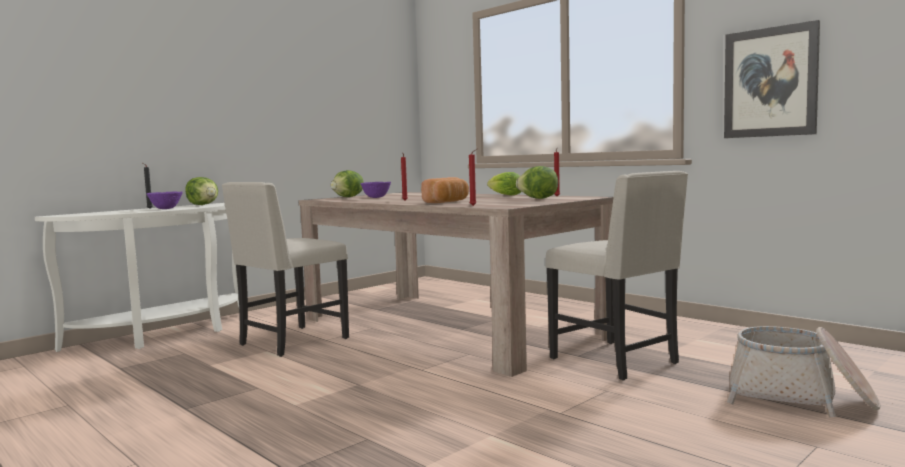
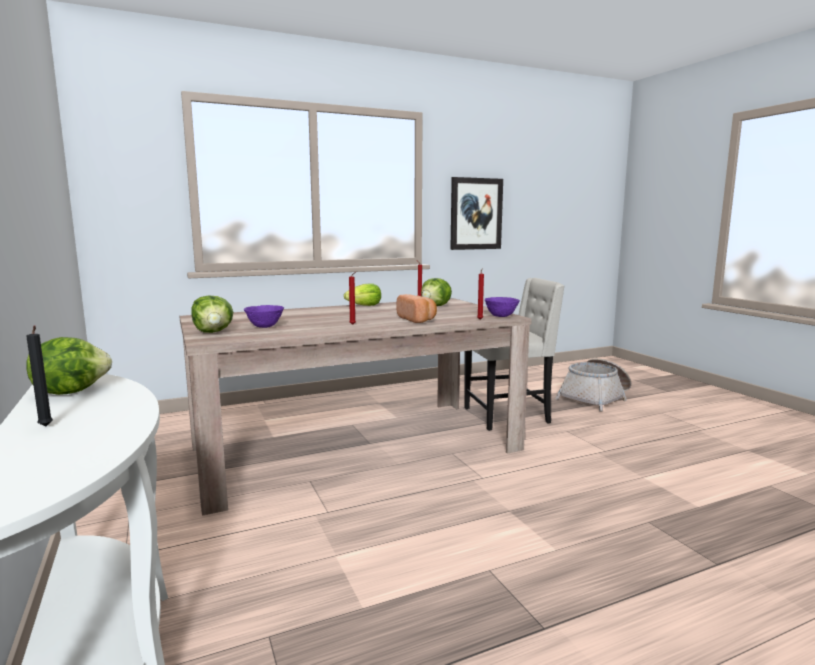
camera: 70 degrees left, 5 degrees up
(166, 209) = (106, 413): purple bowl -> purple bowl (501, 316)
(291, 342) = (311, 535): beige chair -> none

